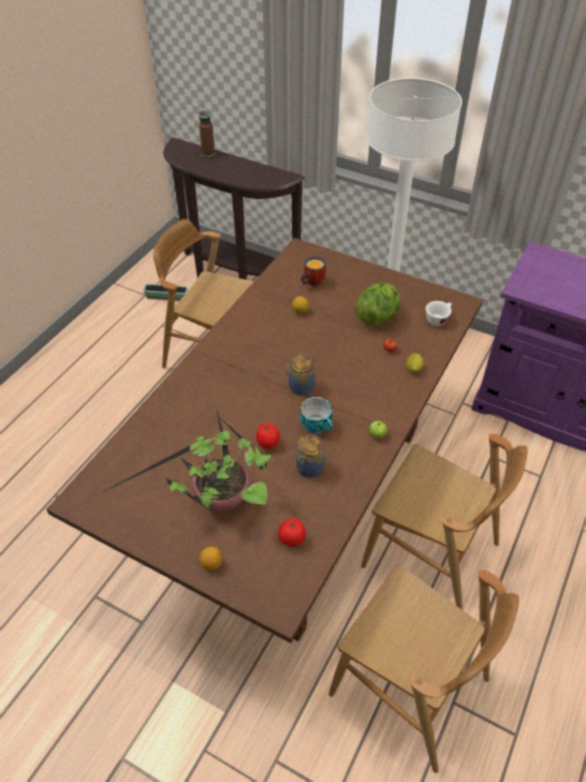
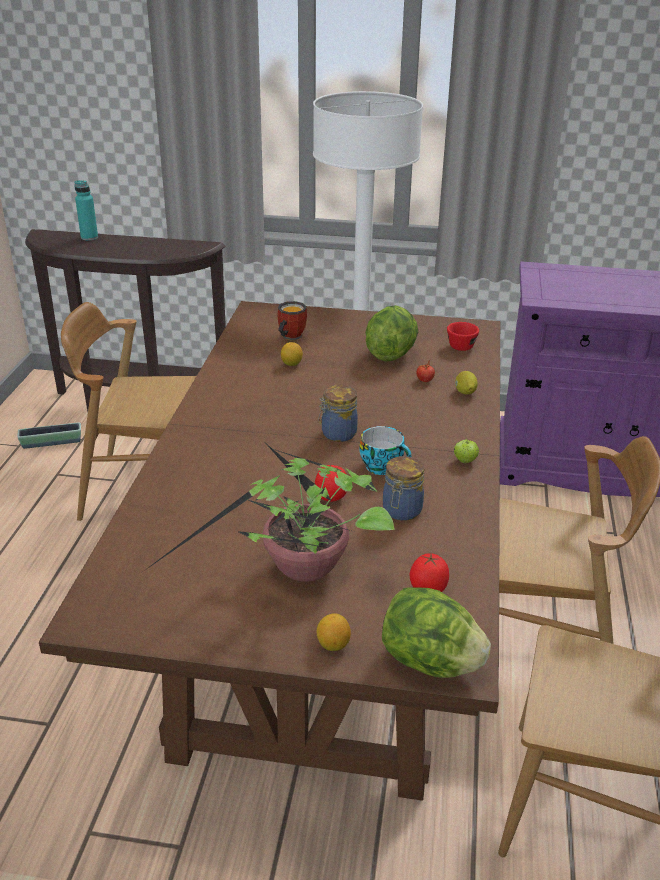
camera: 20 degrees left, 15 degrees down
(208, 153) = (89, 237): brown bottle -> turquoise bottle
(264, 596) = (430, 662): none -> lettuce
(438, 319) = (462, 345): white cup -> red cup

